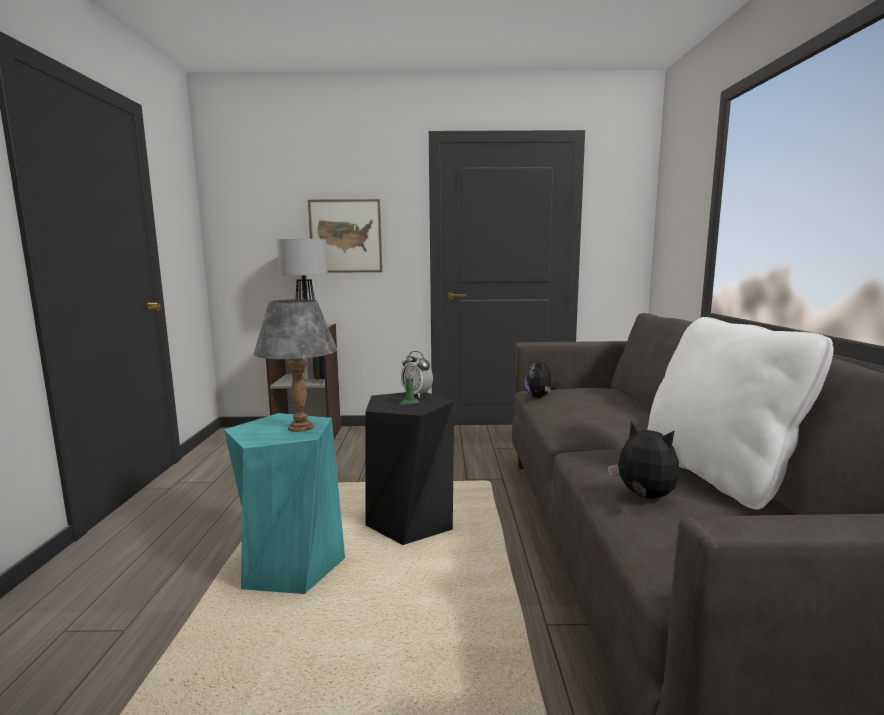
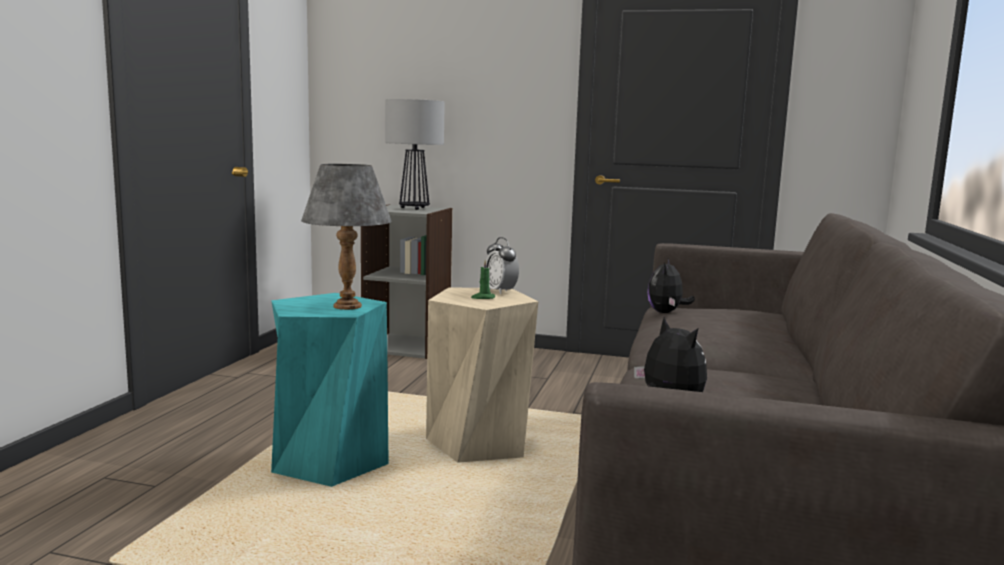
camera: 15 degrees right, 0 degrees up
(345, 236) = (472, 98): picture -> none
(410, 521) = (479, 443): black stool -> beige stool
(717, 474) = (788, 401): white pillow -> none

